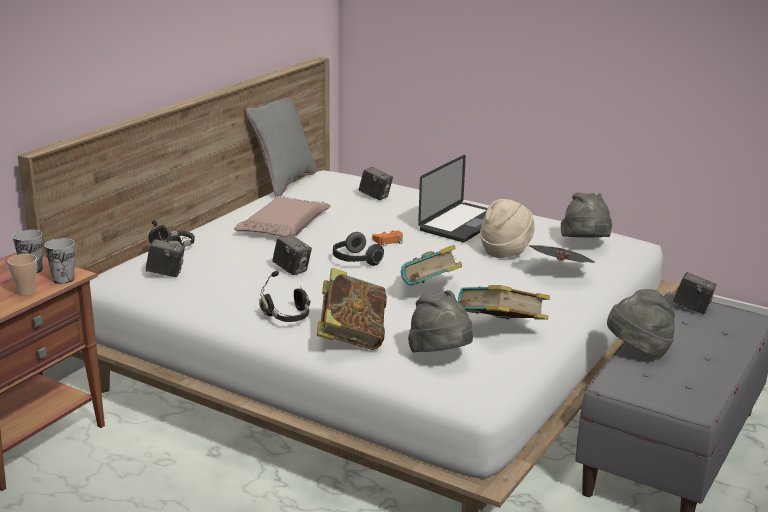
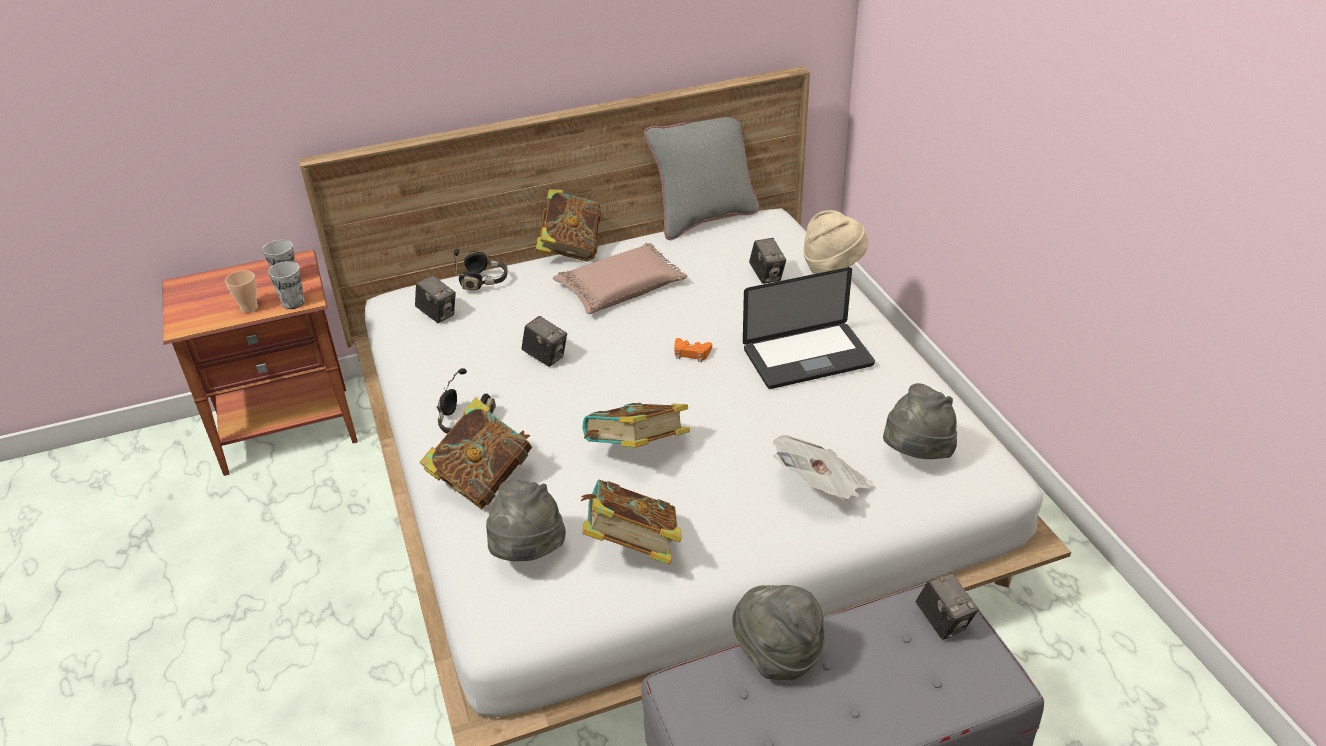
camera: 40 degrees right, 15 degrees up
(213, 217) = (570, 249): none -> book
(292, 270) = (546, 357): camera -> camera turned 45 degrees counterclockwise
(355, 261) = (620, 369): headphones -> none
(506, 251) = (801, 423): beige hat -> beige hat (832, 267)

